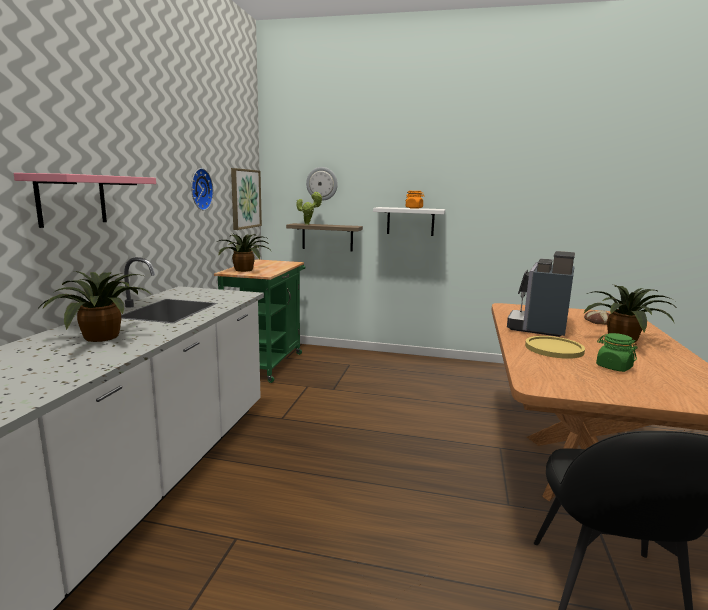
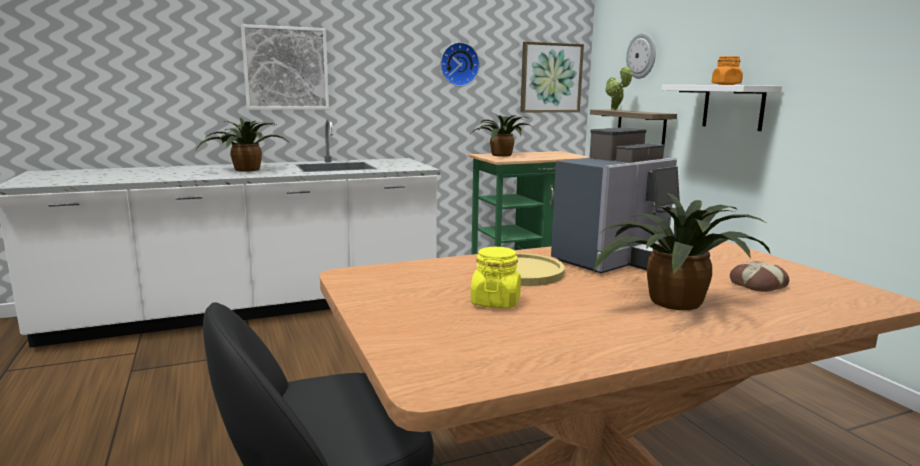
camera: 55 degrees right, 0 degrees up
(72, 200) = (286, 68): pink shelf -> picture
(540, 327) = (619, 259): coffee machine -> coffee machine turned 150 degrees clockwise
(613, 367) = (495, 302): green jar -> yellow jar

